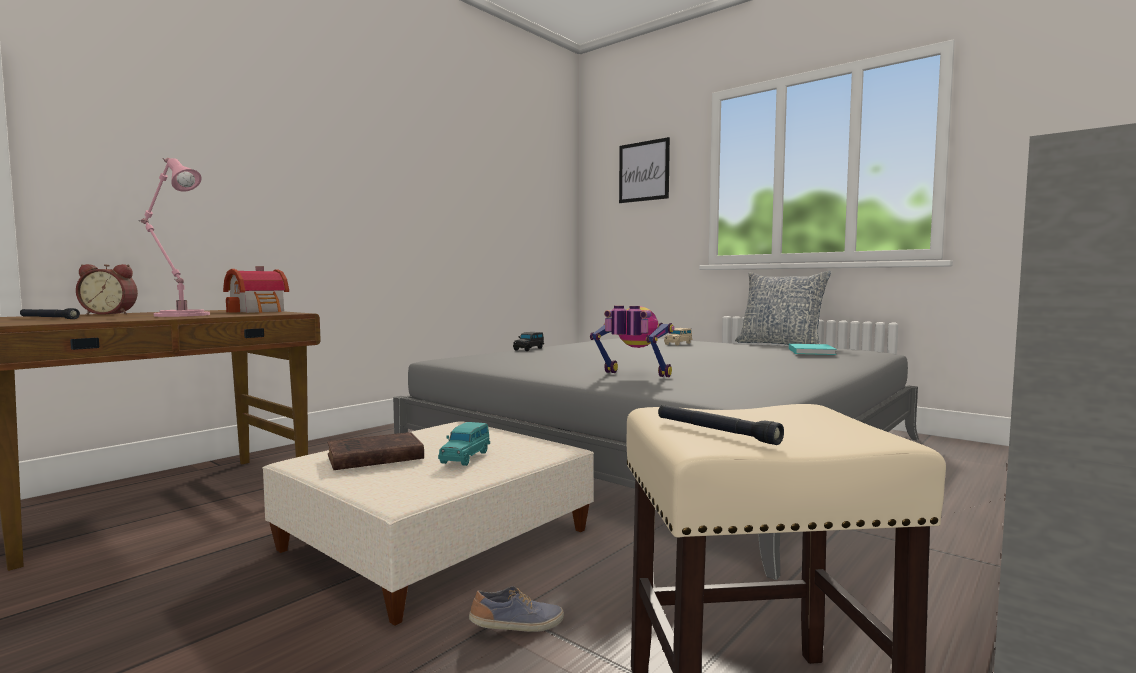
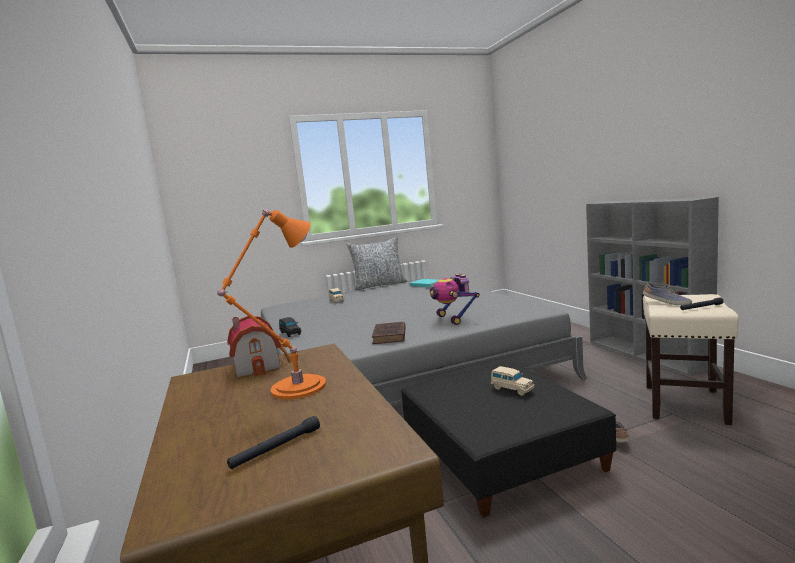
camera: 60 degrees left, 5 degrees up
(110, 314) = (192, 432): alarm clock -> none
(180, 315) = (294, 389): pink table lamp -> orange table lamp
(372, 457) = (493, 416): brown book -> brown book (389, 336)
(437, 539) = (500, 451): beige ottoman -> black ottoman
(465, 457) = (511, 389): turquoise toy car -> beige toy car
(633, 376) = (454, 319): toy robot -> toy robot turned 75 degrees counterclockwise
(644, 171) = (234, 171): picture -> none
(748, 415) = (666, 302): none -> shoe

